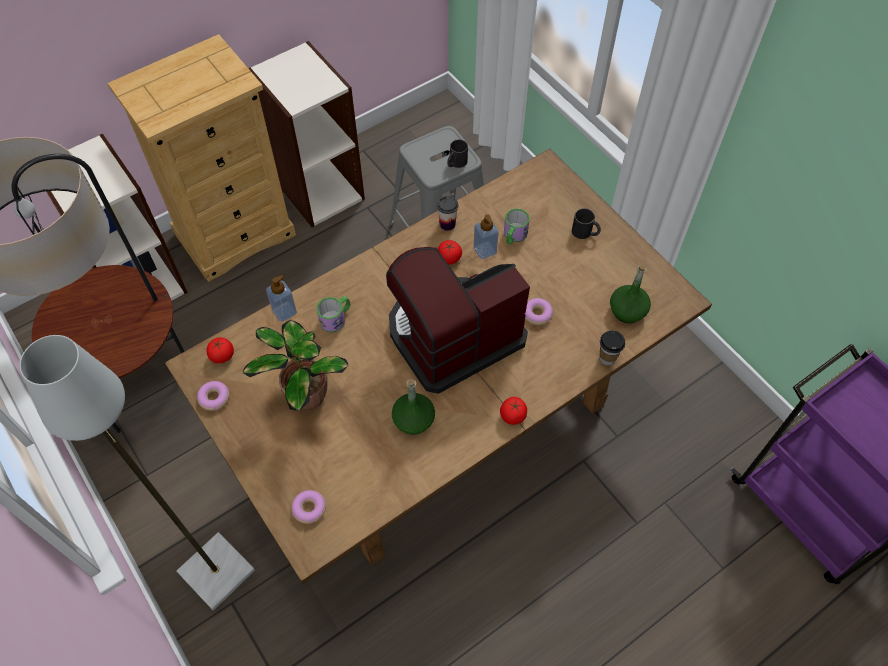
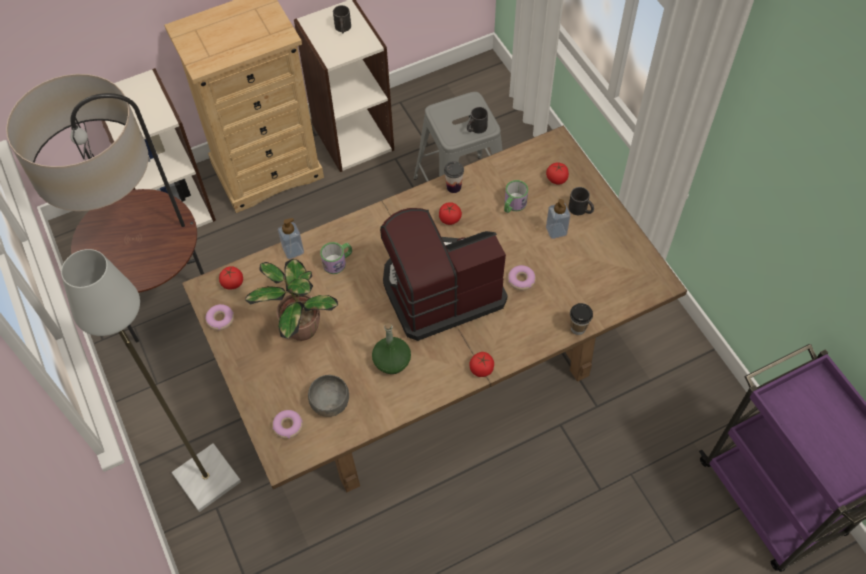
camera: 10 degrees right, 0 degrees up
(301, 73) = (343, 28): none -> black mug
(352, 476) = (330, 403): none -> grey bowl
(485, 250) = (484, 215): soap dispenser -> soap dispenser (556, 230)
(554, 204) = (556, 179): none -> tomato
(627, 310) = (606, 287): green bottle -> none

